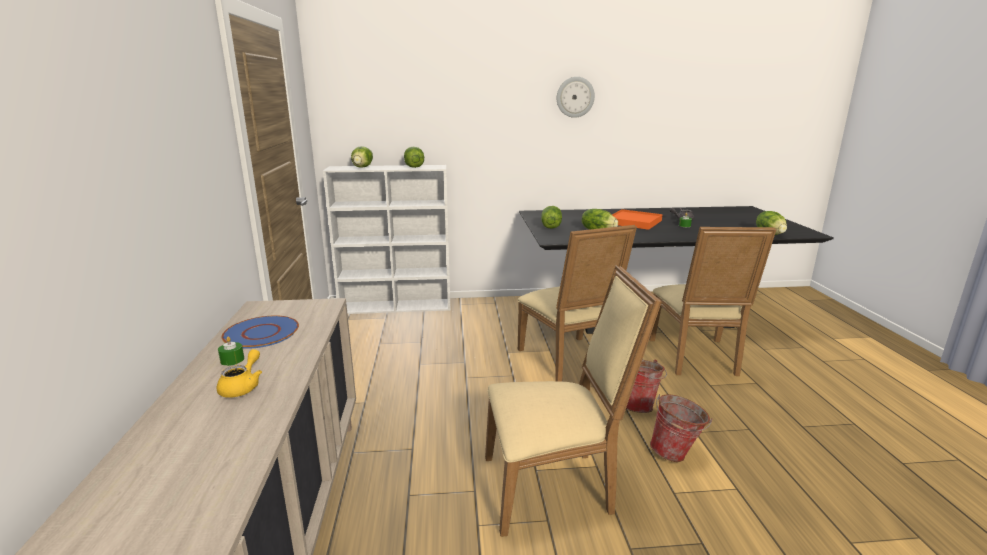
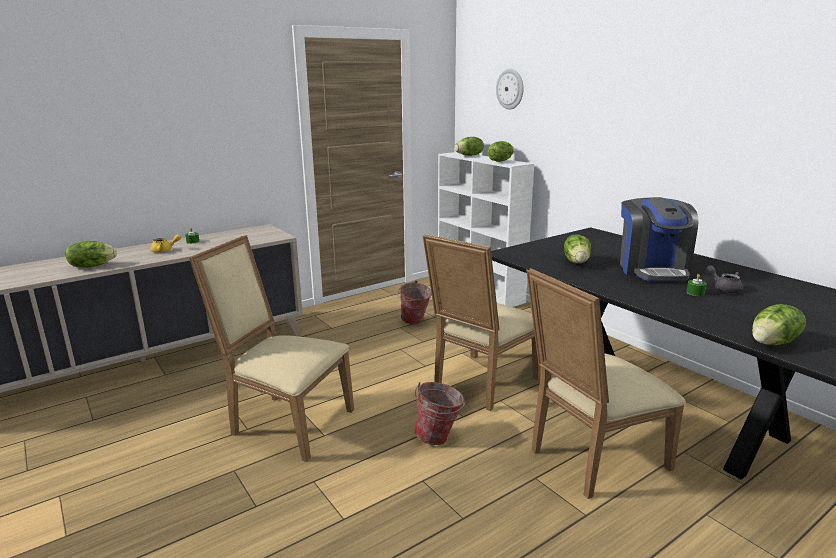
camera: 60 degrees right, 0 degrees up
(262, 333) = (228, 237): blue plate -> none
(550, 227) = (552, 245): lettuce -> lettuce (92, 266)
(554, 486) = (286, 422): beige chair -> beige chair turned 150 degrees clockwise
(575, 97) = (667, 98): wall clock -> wall clock (510, 89)
(634, 222) = (652, 270): orange tray -> coffee machine
(676, 454) = (373, 474): bucket -> bucket (414, 322)

